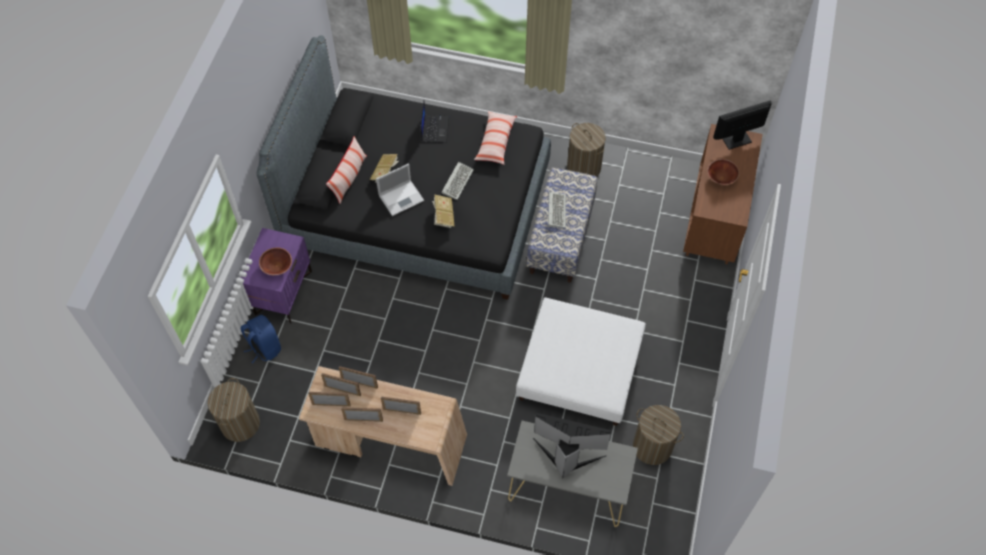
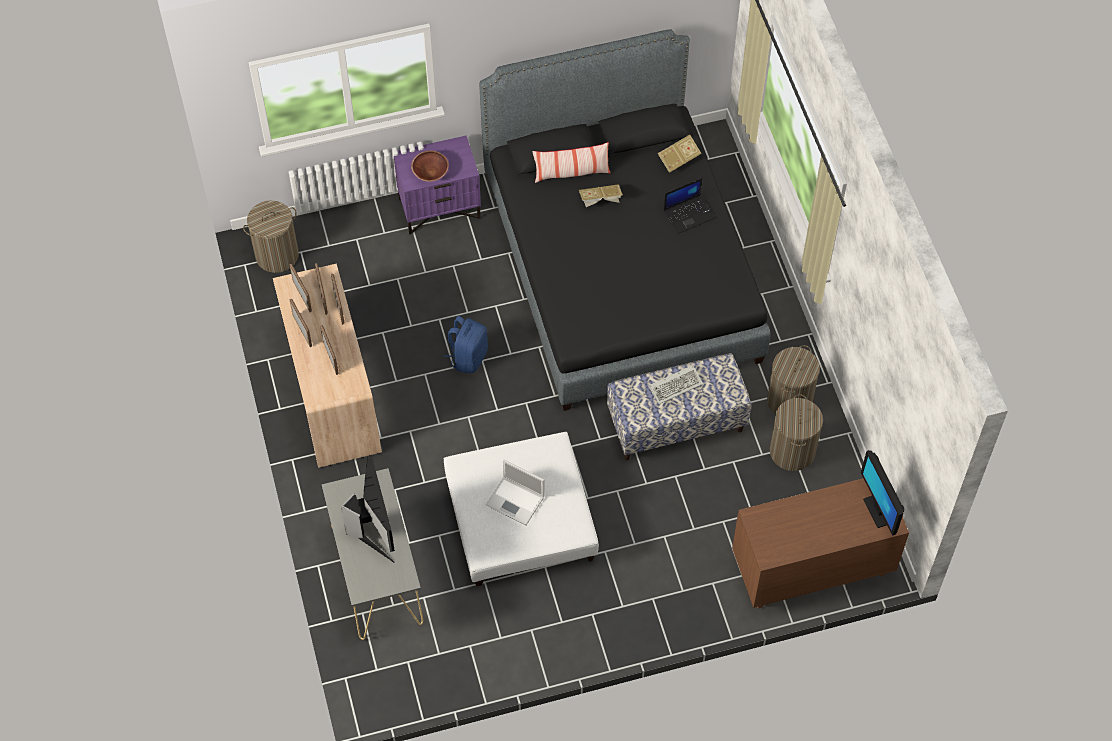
camera: 60 degrees right, 0 degrees up
(264, 347) = (369, 228): blue backpack -> blue backpack (468, 357)
(402, 197) = (579, 231): laptop -> laptop (516, 501)
(443, 216) = (581, 279): book -> book (678, 159)
(457, 181) = (634, 269): keyboard -> none
(495, 142) = (712, 278): pillow -> none
(652, 446) = (473, 632): laundry basket -> laundry basket (792, 451)
(721, 177) = (812, 516): brown bowl -> none
(737, 140) = (878, 510): monitor -> monitor turned 150 degrees counterclockwise

